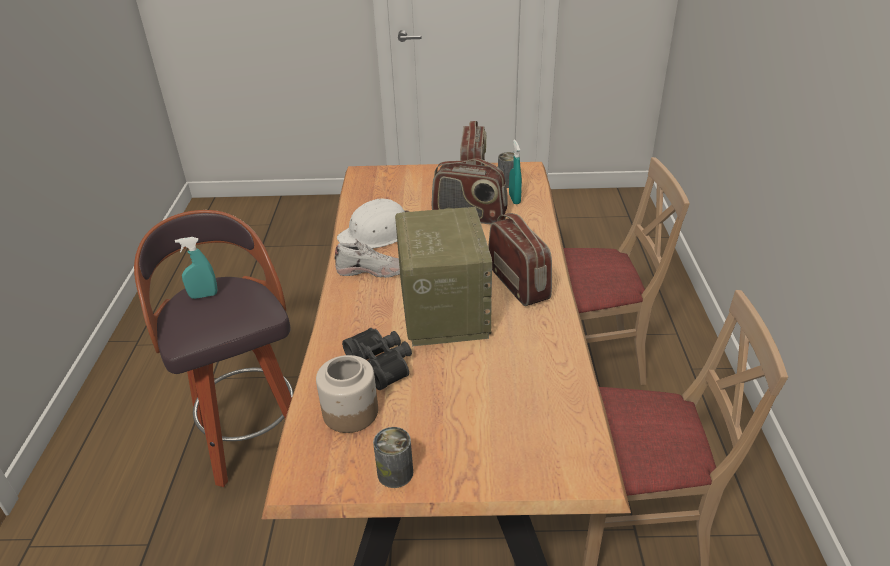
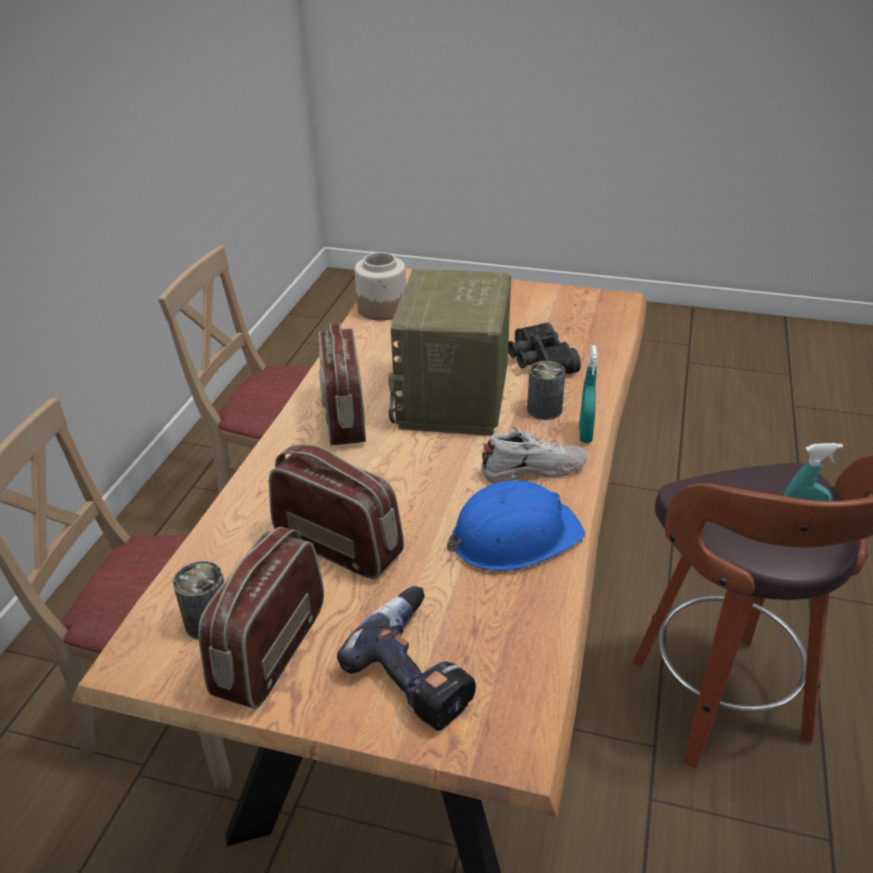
camera: 165 degrees left, 0 degrees up
(350, 412) = (575, 331): jar -> jar (382, 308)
(371, 270) = (533, 469): white shoe -> white shoe turned 150 degrees clockwise
(376, 234) = (514, 536): white hard hat -> blue hard hat
(395, 473) = (541, 294): can -> can (544, 409)
(406, 184) = (420, 668): none -> power drill
(514, 199) = (233, 569): turquoise spray bottle -> turquoise spray bottle (585, 434)

